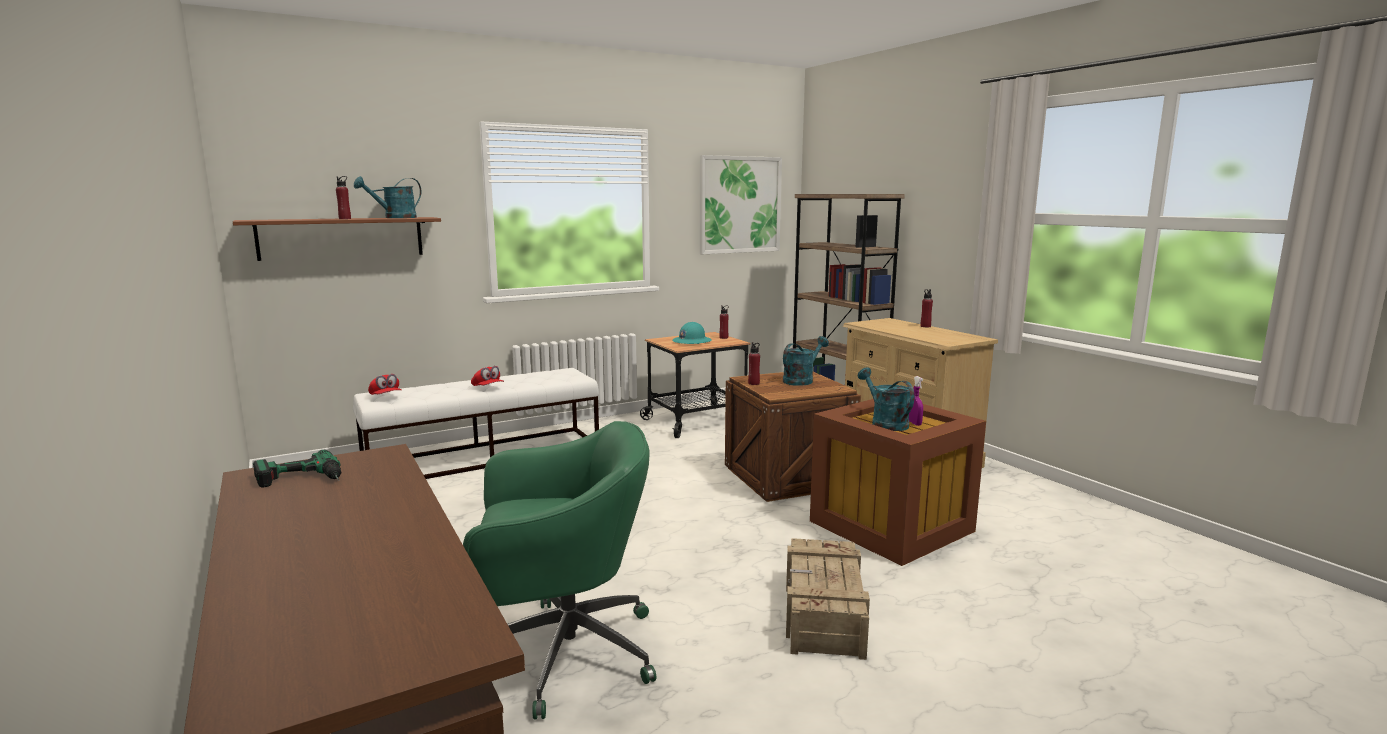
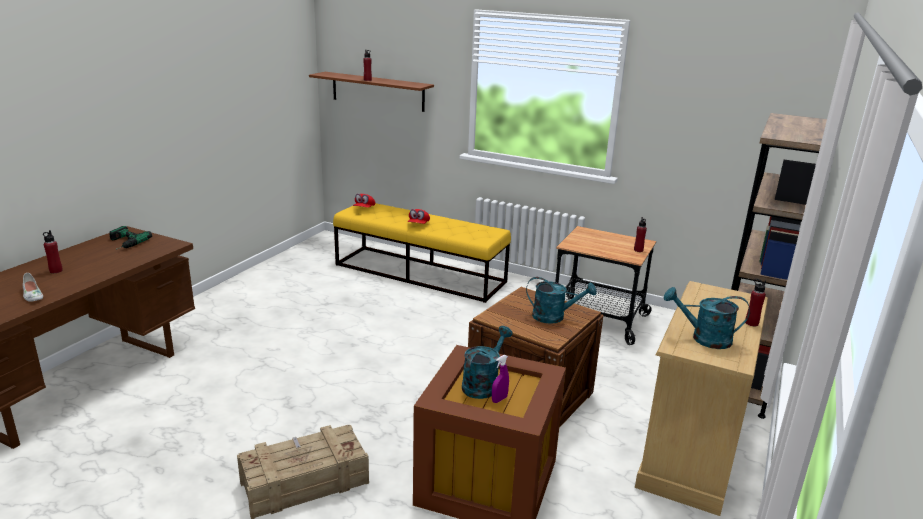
camera: 55 degrees right, 10 degrees up
(395, 218) = (400, 82): turquoise watering can -> turquoise watering can (704, 338)
(400, 561) = (32, 295): none -> white shoe
(485, 456) = (420, 273): white bench -> yellow bench
(562, 653) = (195, 398): green office chair -> none
(691, 341) = (599, 243): turquoise hard hat -> none
(740, 205) = (737, 111): picture -> none
(754, 383) = (514, 300): red bottle -> red bottle (56, 271)

